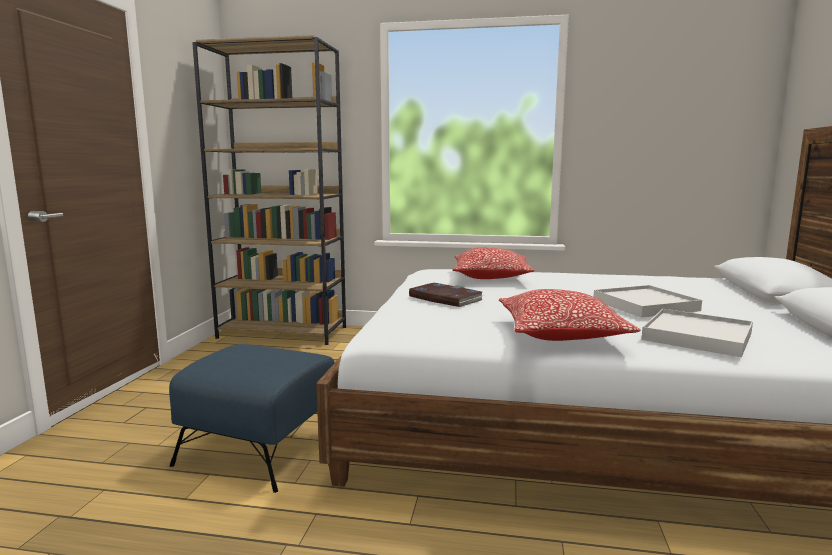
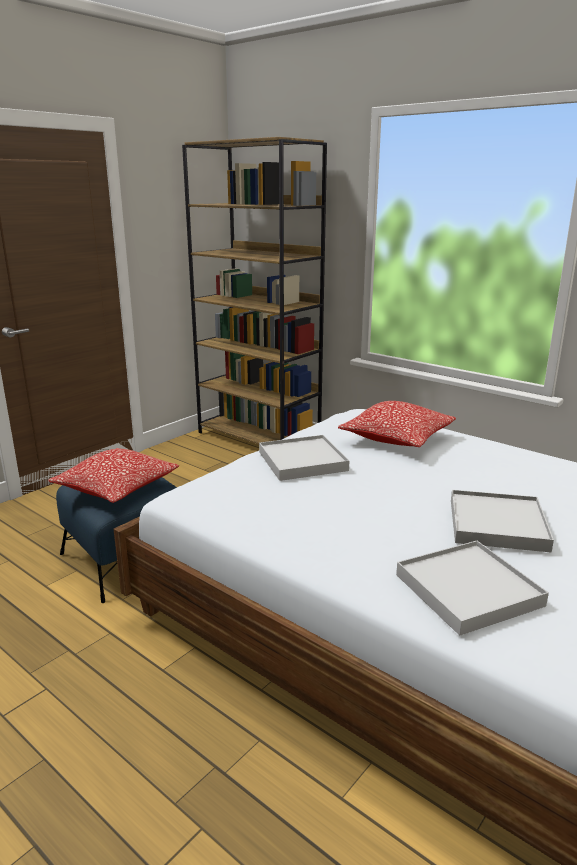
camera: 30 degrees right, 10 degrees up
(445, 298) = (302, 461): book -> white tray
(561, 334) = (329, 542): pillow -> pillow (117, 488)

